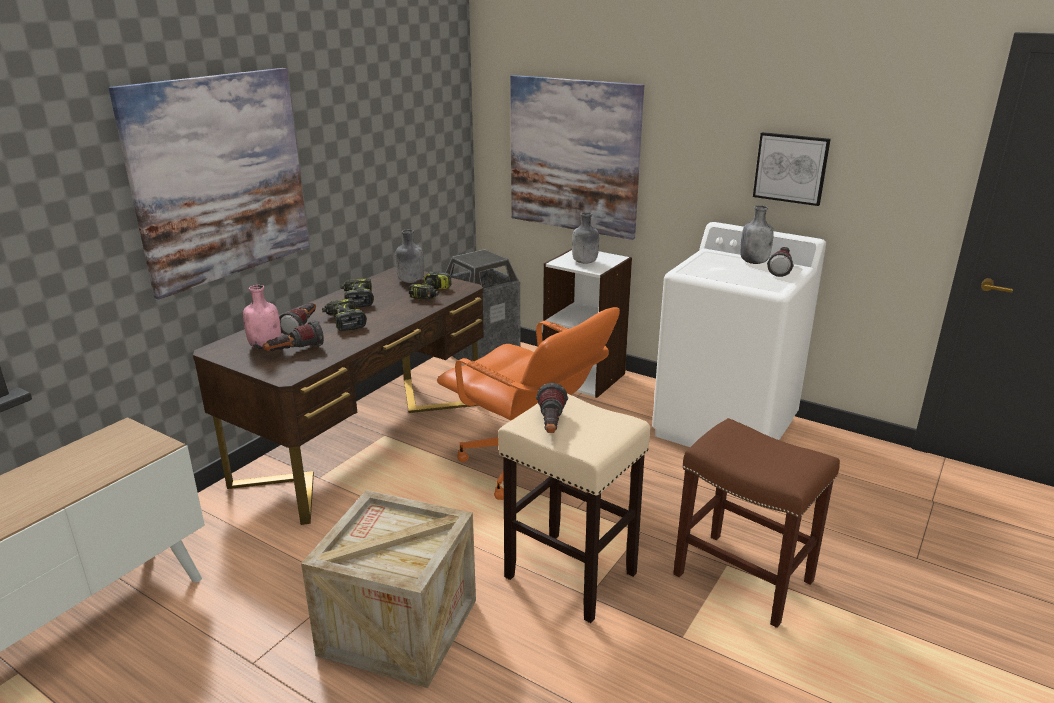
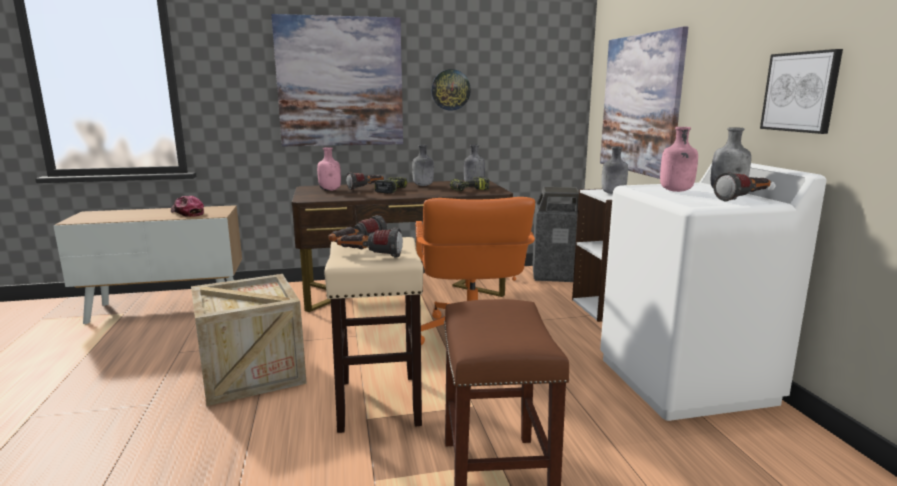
camera: 45 degrees right, 10 degrees down
(93, 462) = (187, 213): none -> cap
(294, 352) = (335, 194): flashlight -> flashlight (370, 256)
(348, 158) = (450, 90): none -> wall clock
(357, 299) = (423, 185): power drill -> grey bottle
(722, 269) = (676, 191): none -> pink bottle

